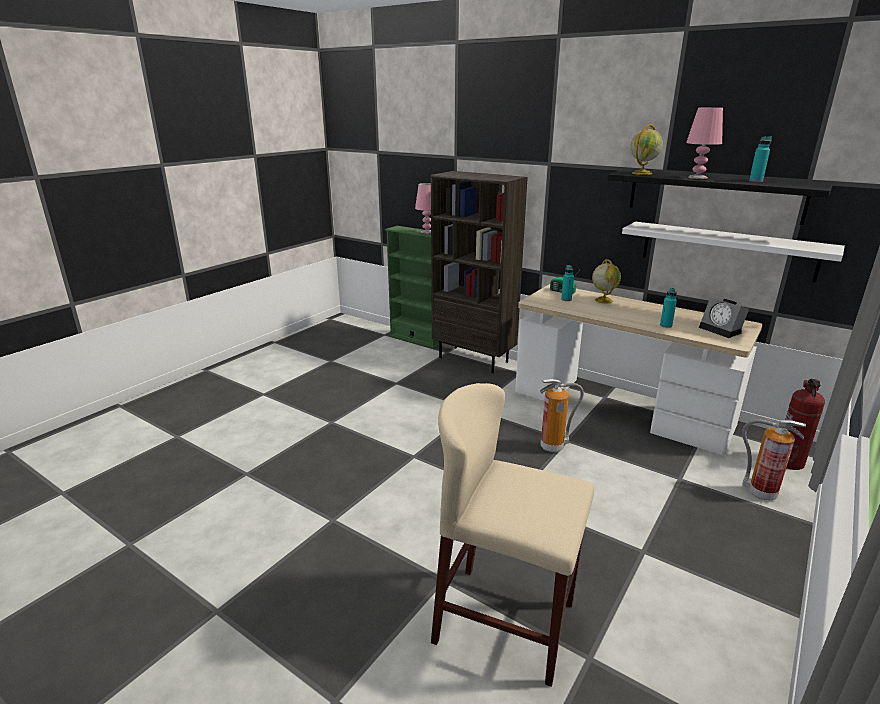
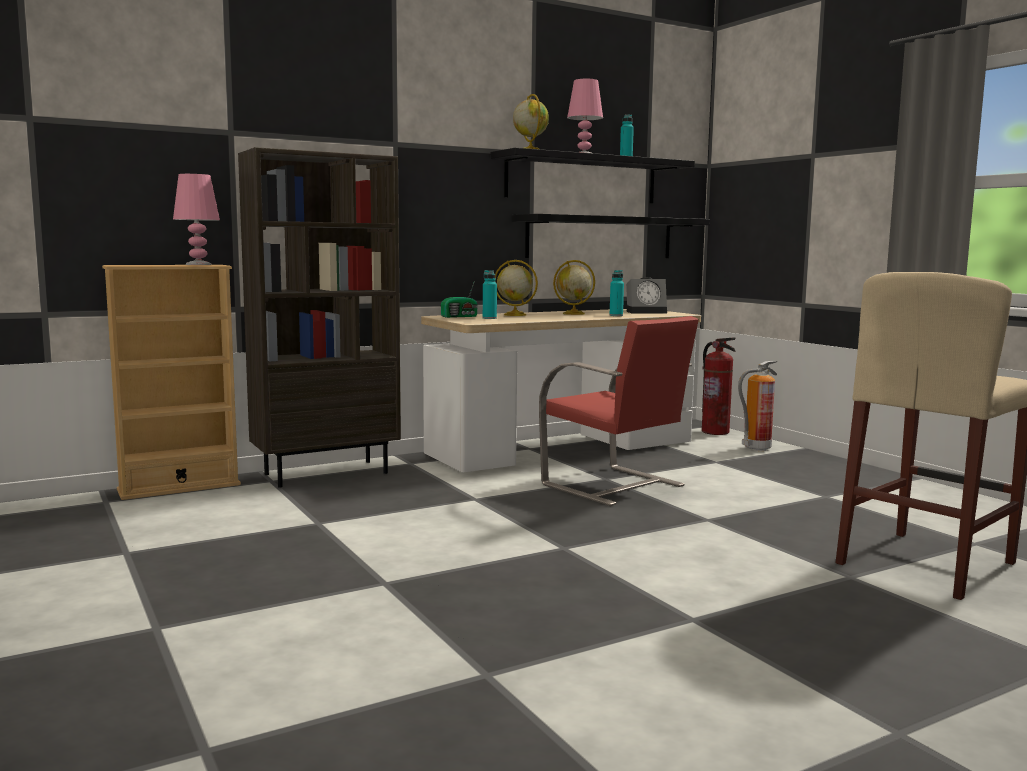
camera: 65 degrees left, 15 degrees down
(416, 339) = (179, 487): green bookcase -> beige bookcase
(553, 447) = (614, 486): fire extinguisher -> red chair
(650, 312) = (573, 314): none -> globe
(727, 250) = (600, 237): white shelf -> black shelf

